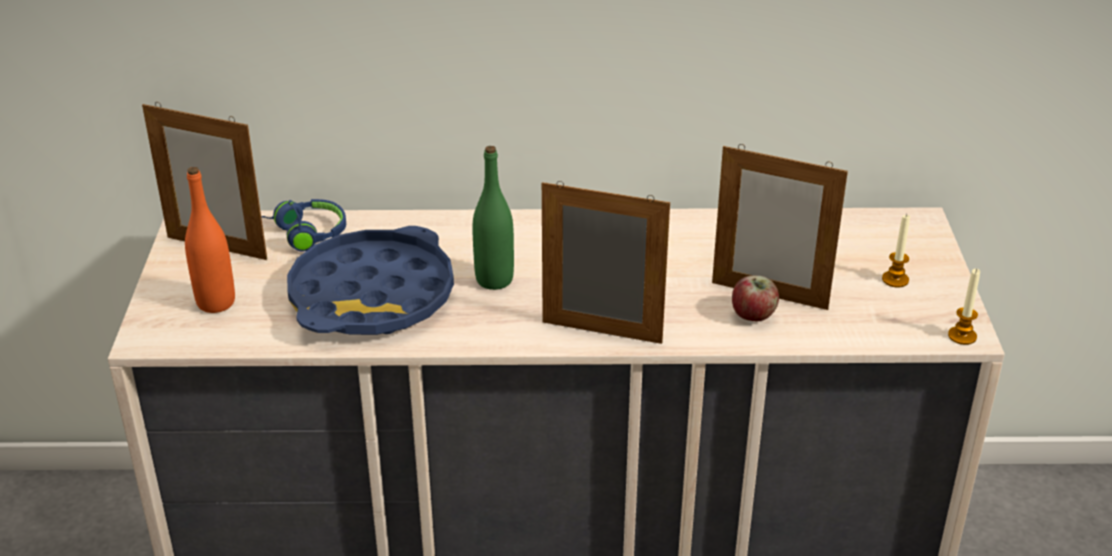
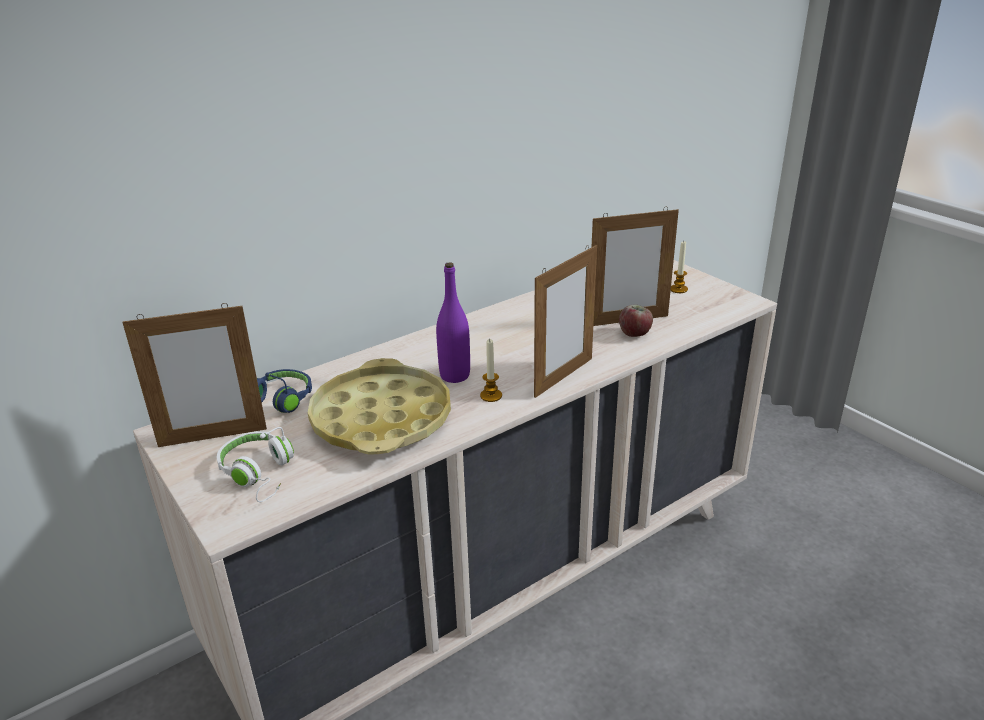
camera: 35 degrees left, 5 degrees down
(216, 302) = (260, 473): orange bottle -> white headphones
(372, 296) = (382, 418): blue tray -> yellow tray
(494, 280) = (455, 375): green bottle -> purple bottle
(601, 332) = (563, 377): picture frame -> picture frame turned 150 degrees clockwise
(962, 336) = (748, 302): candle -> candle (491, 396)

